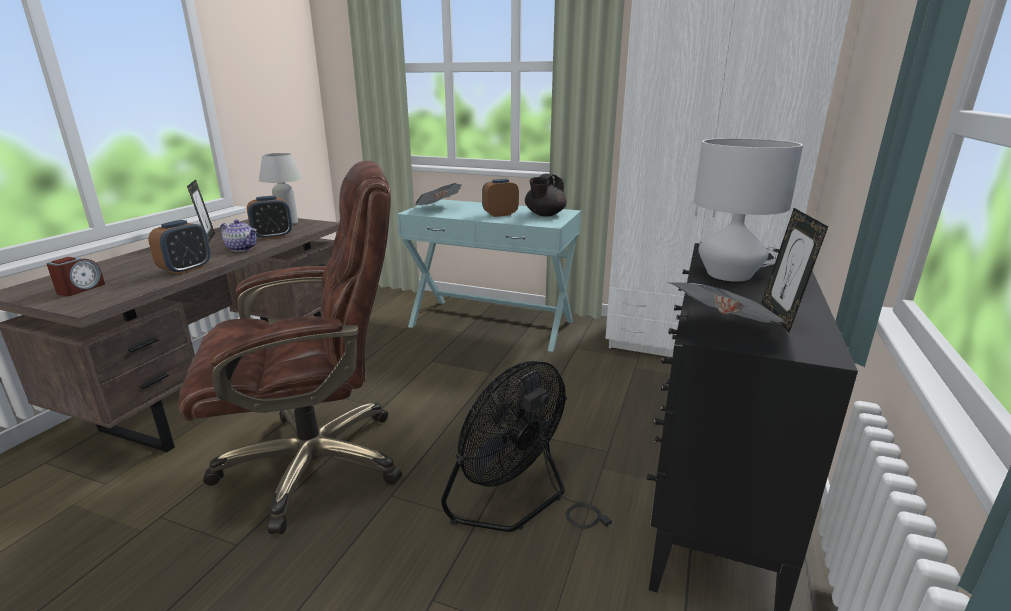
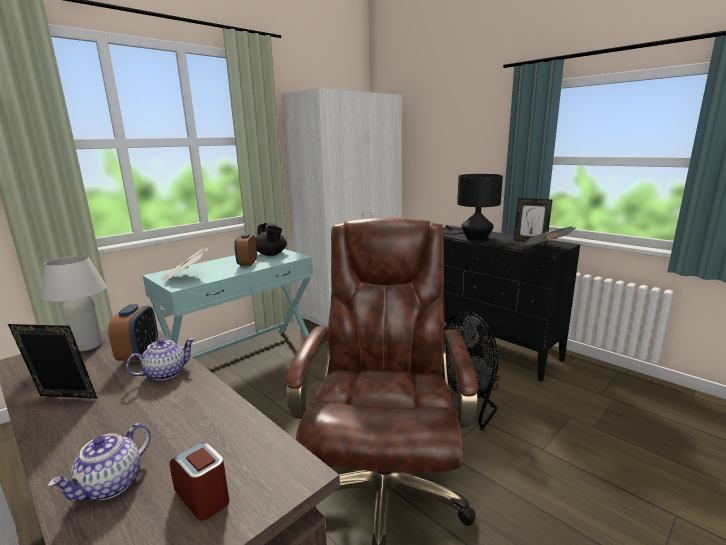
camera: 65 degrees left, 5 degrees down
(105, 269) = (111, 485): none -> teapot
(186, 269) = (212, 408): alarm clock -> none
(738, 267) = (466, 235): white table lamp -> black table lamp

